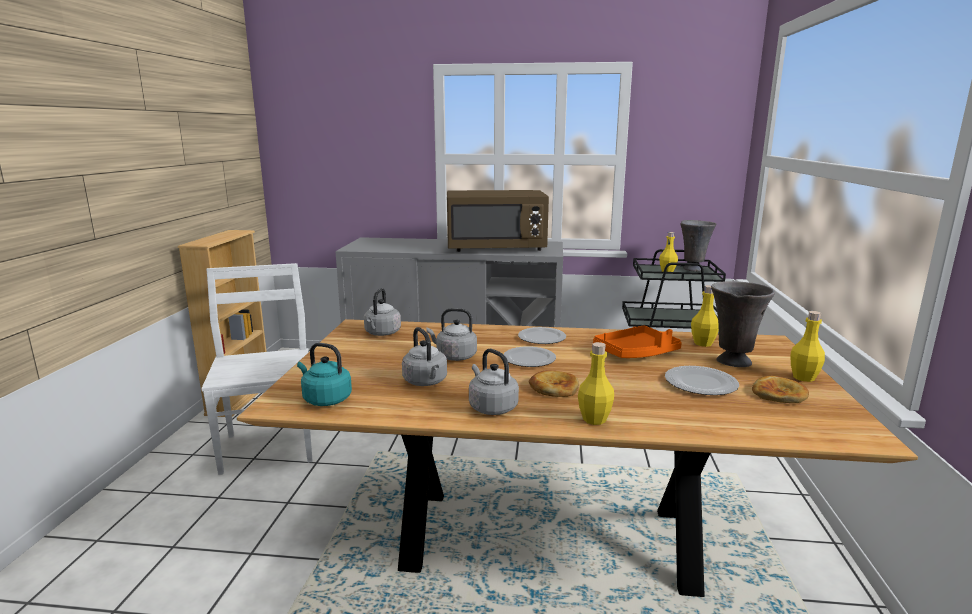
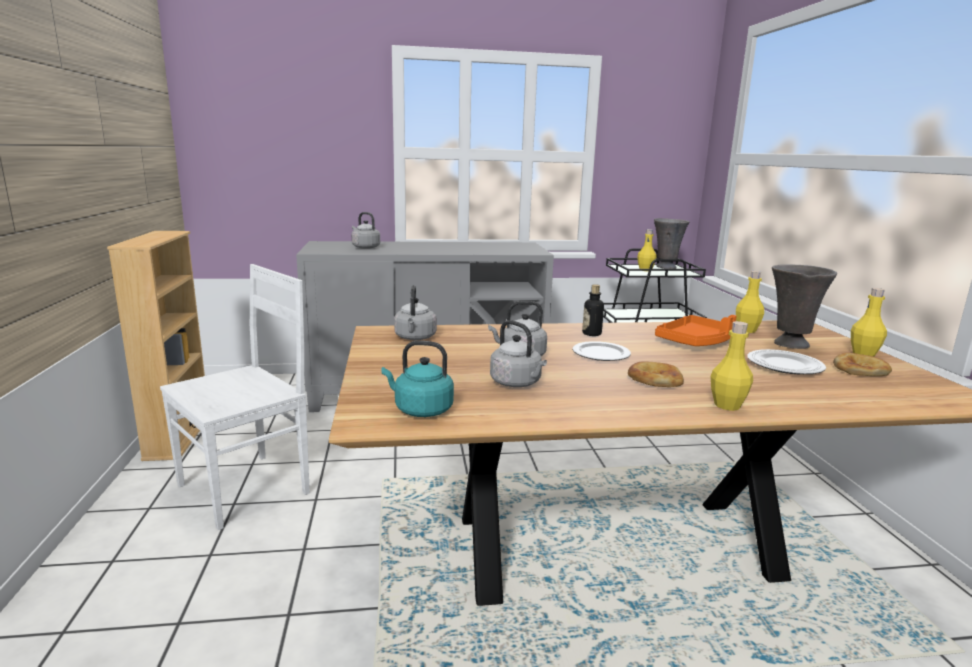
camera: 15 degrees left, 0 degrees up
(269, 446) = (247, 488): white chair -> white chair turned 75 degrees clockwise
(491, 407) = (613, 402): grey kettle -> grey kettle (365, 247)
(496, 248) = (476, 249): brown microwave -> none
(542, 338) = (591, 334): plate -> bottle

